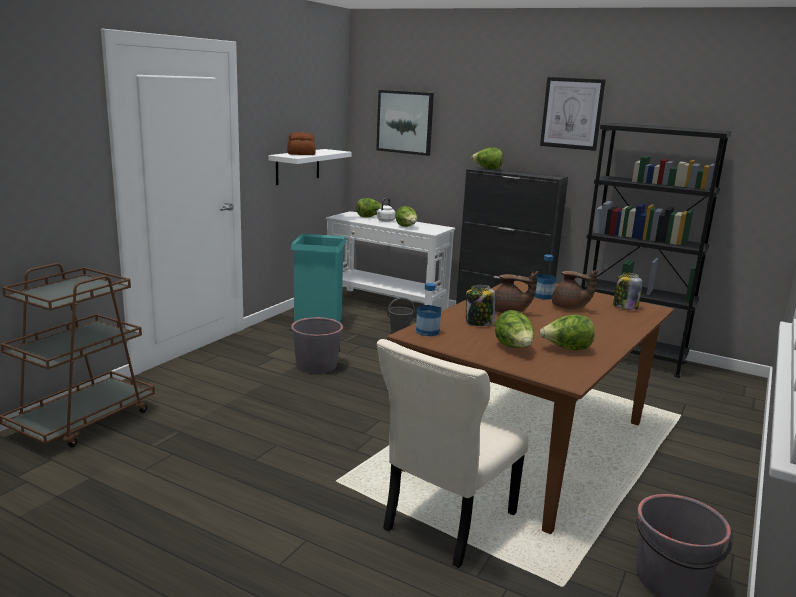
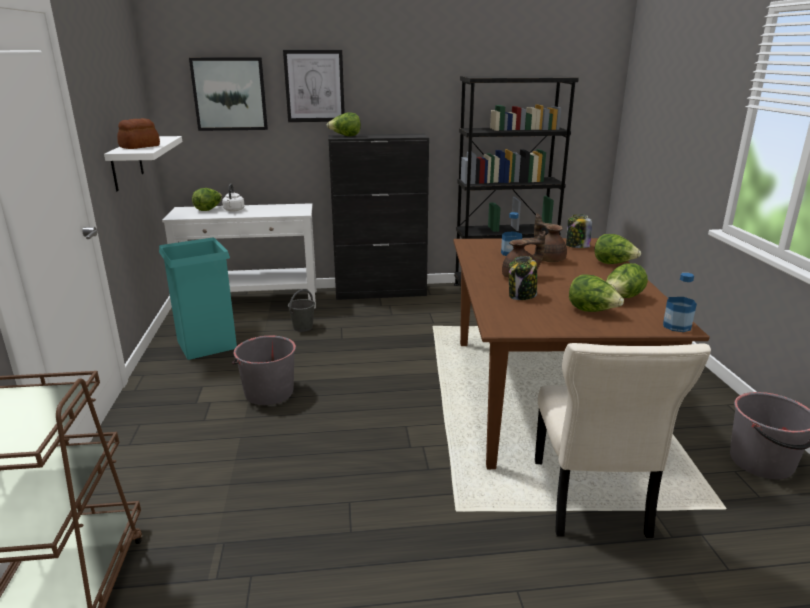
camera: 35 degrees left, 5 degrees up
(406, 227) = (268, 213): lettuce -> lettuce (613, 264)
(427, 331) = (505, 320): bottle -> bottle (676, 326)
(569, 308) = (548, 259): brown teapot -> brown teapot turned 120 degrees counterclockwise
(572, 113) = (419, 69): picture -> picture (314, 86)

